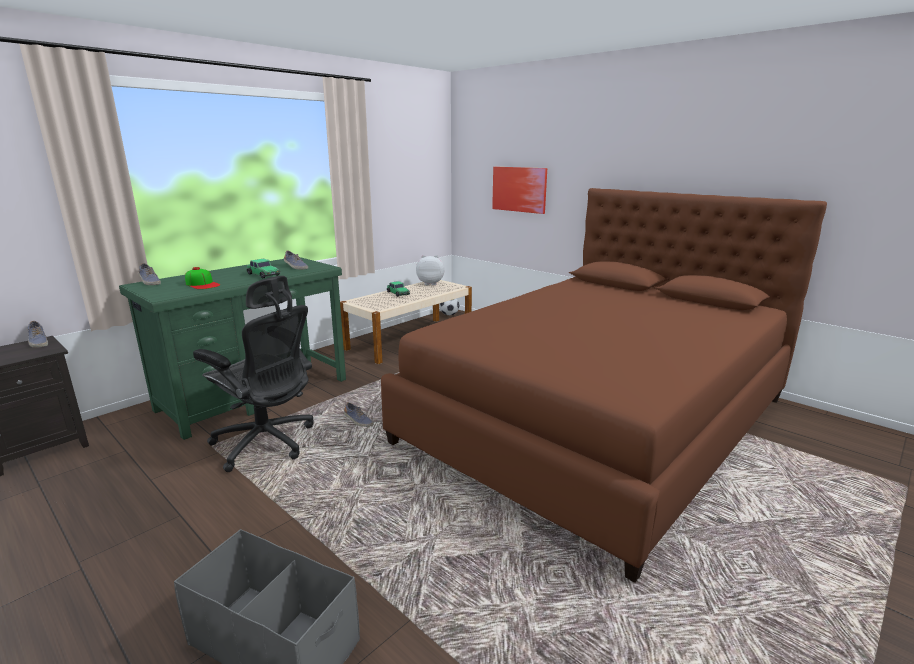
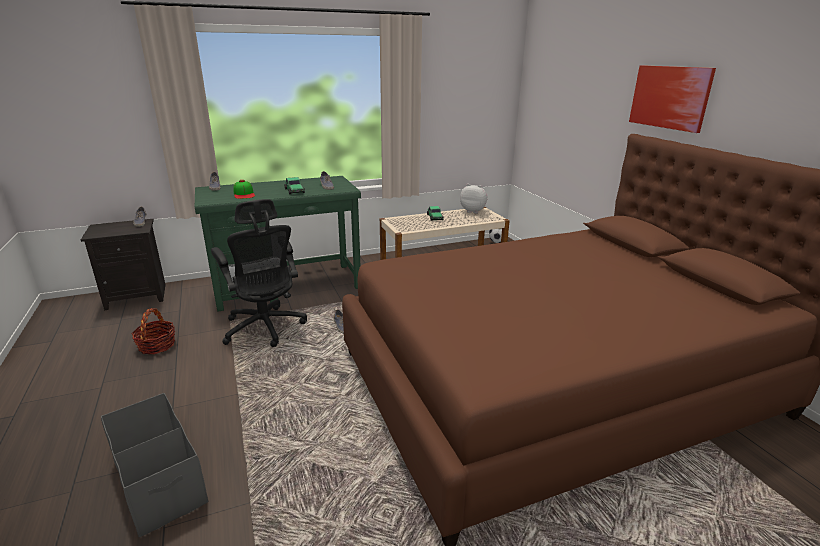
camera: 25 degrees right, 5 degrees up
(127, 497) = (157, 345): none -> basket
(519, 189) = (572, 126): picture -> picture (669, 97)

